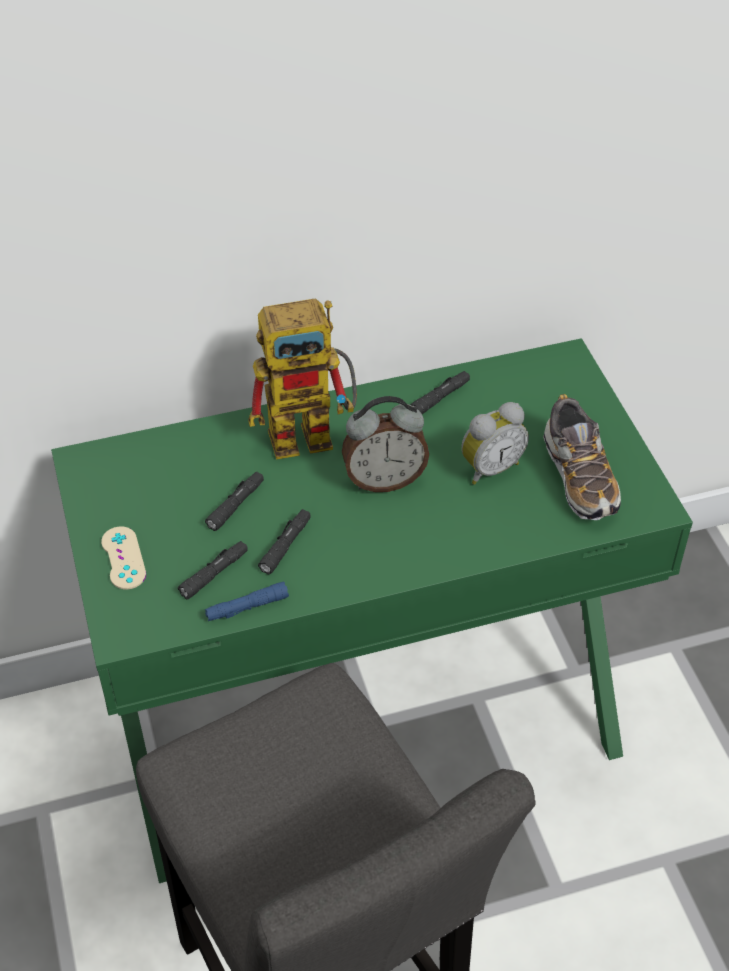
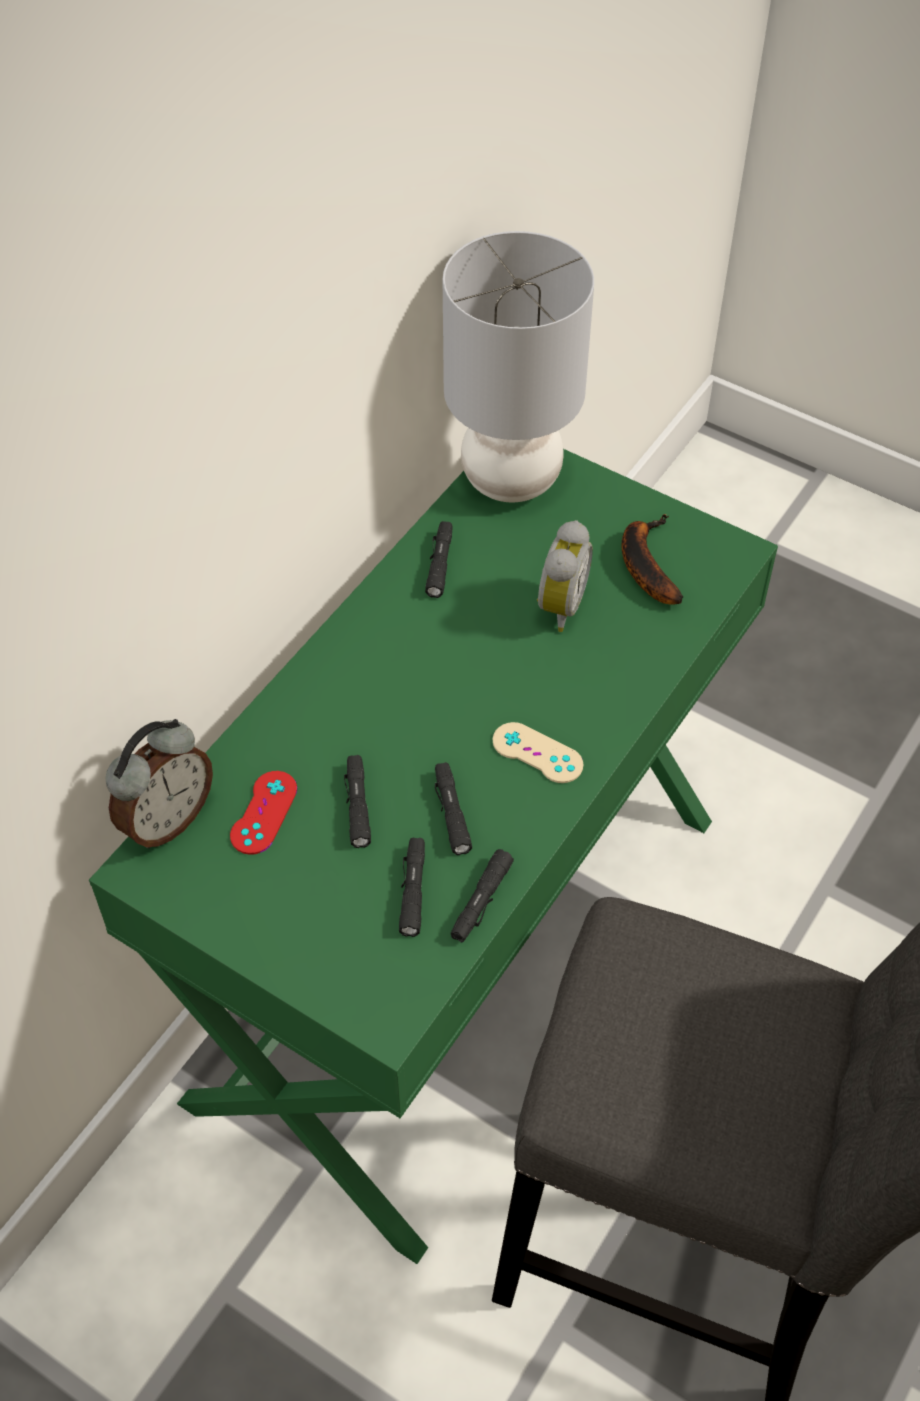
camera: 40 degrees left, 5 degrees up
(123, 558) = (302, 941): beige game controller -> beige game controller (537, 753)
(179, 474) = (264, 812): none -> red game controller
(247, 607) = (481, 901): blue flashlight -> black flashlight
(313, 432) = (354, 678): toy robot -> none
(384, 480) = (474, 682): alarm clock -> alarm clock (167, 820)
(546, 373) = (511, 478): none -> grey table lamp
(579, 477) = (645, 564): shoe -> banana

